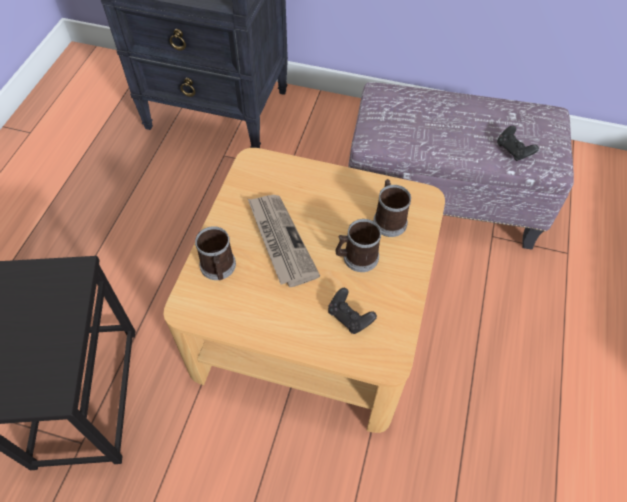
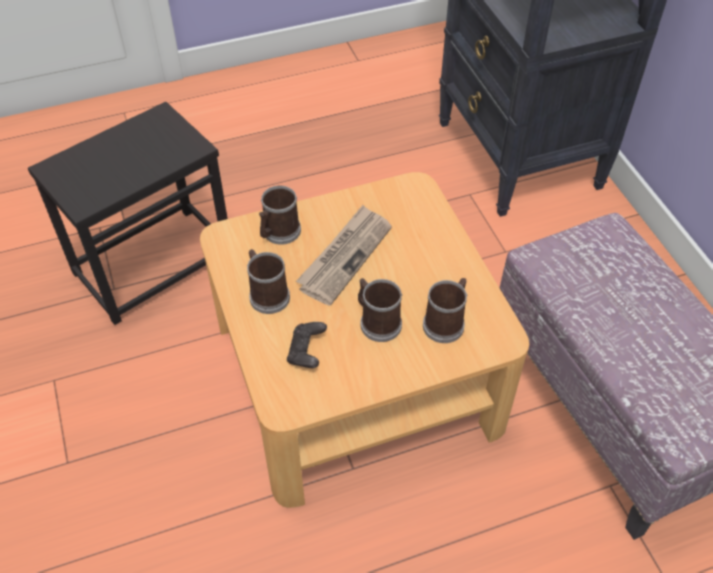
camera: 55 degrees right, 5 degrees down
(273, 311) = (267, 294): none -> mug
(513, 150) = (657, 385): black game controller -> none

